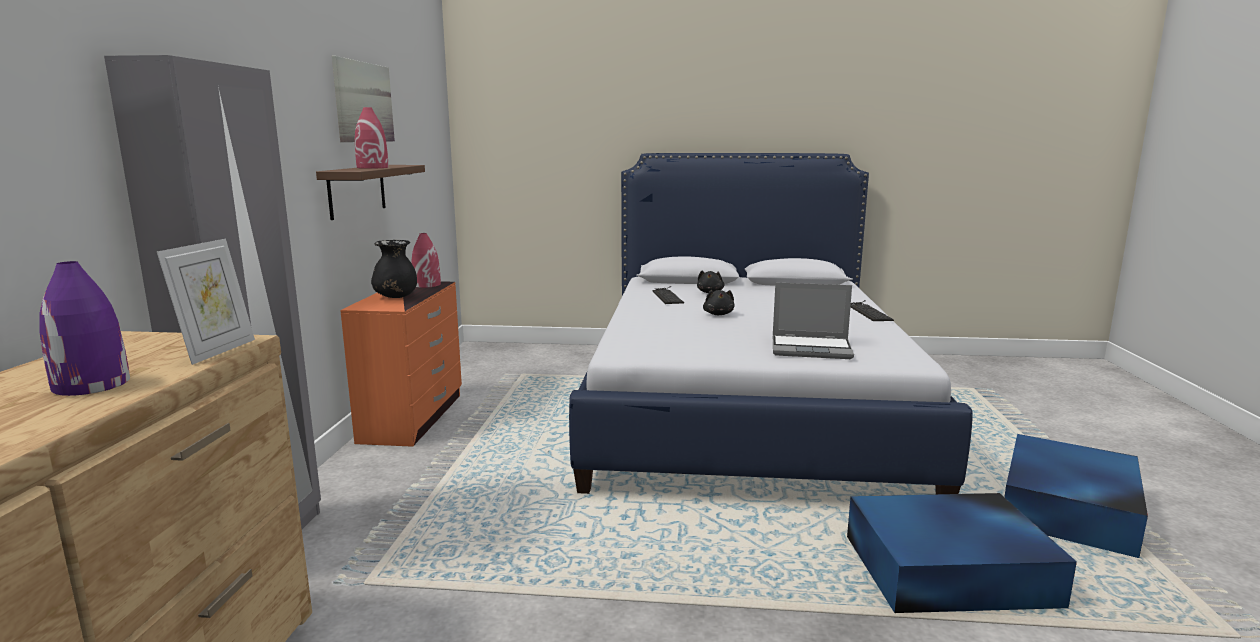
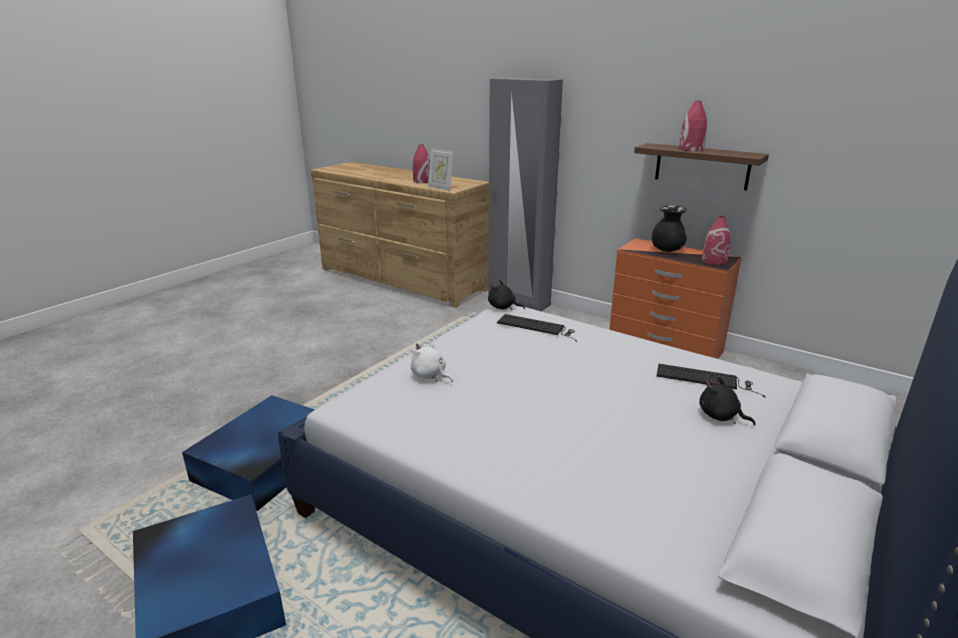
camera: 120 degrees right, 10 degrees up
(91, 385) = (422, 181): purple vase -> red vase
(364, 102) = (741, 95): picture -> none
(718, 314) = (588, 377): black plush toy -> black plush toy (503, 307)
(812, 349) = (430, 375): laptop -> white plush toy
(868, 311) = (527, 492): keyboard -> keyboard (537, 327)

